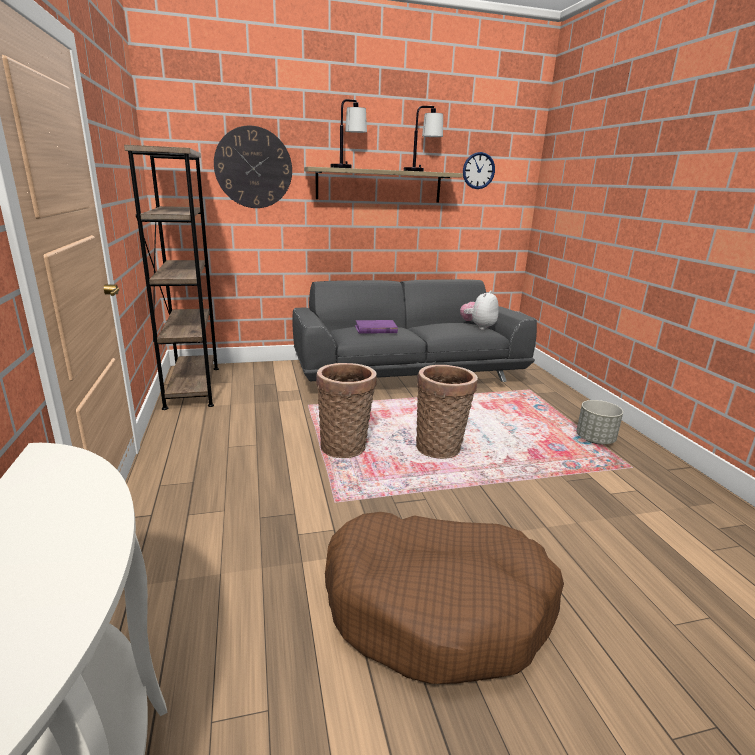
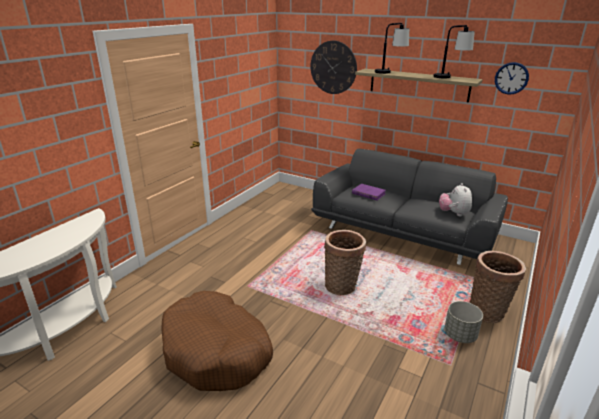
camera: 45 degrees right, 5 degrees up
(193, 387) = (272, 198): brown bookcase -> none
(345, 446) = (293, 261): basket -> basket (488, 311)
(478, 327) = (453, 213): plush toy -> plush toy turned 75 degrees counterclockwise

